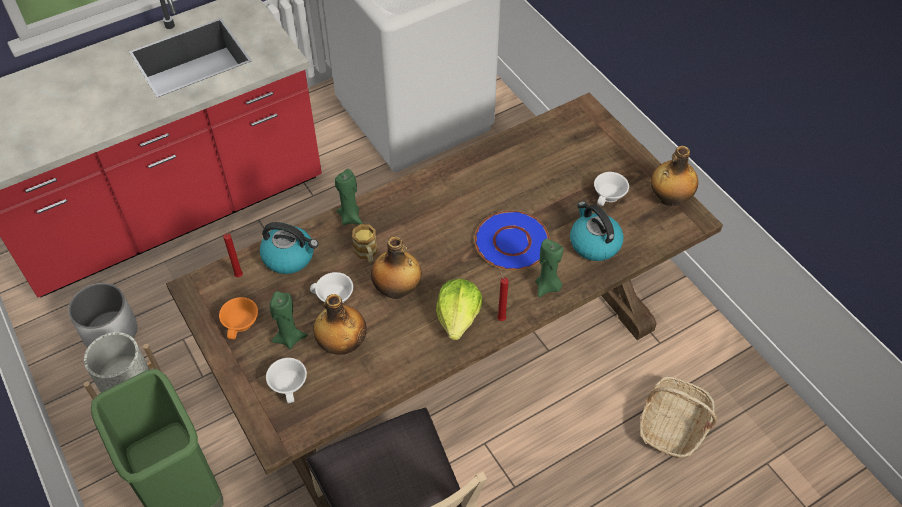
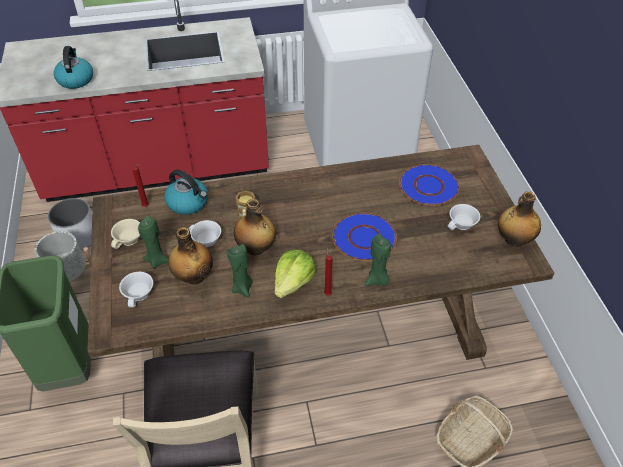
camera: 20 degrees right, 5 degrees down
(242, 323) = (129, 240): orange cup -> beige cup
(350, 217) = (247, 187): green candle -> green candle (242, 288)
(555, 159) = (428, 186): none -> blue plate
(594, 243) = (432, 257): kettle -> kettle (75, 79)

